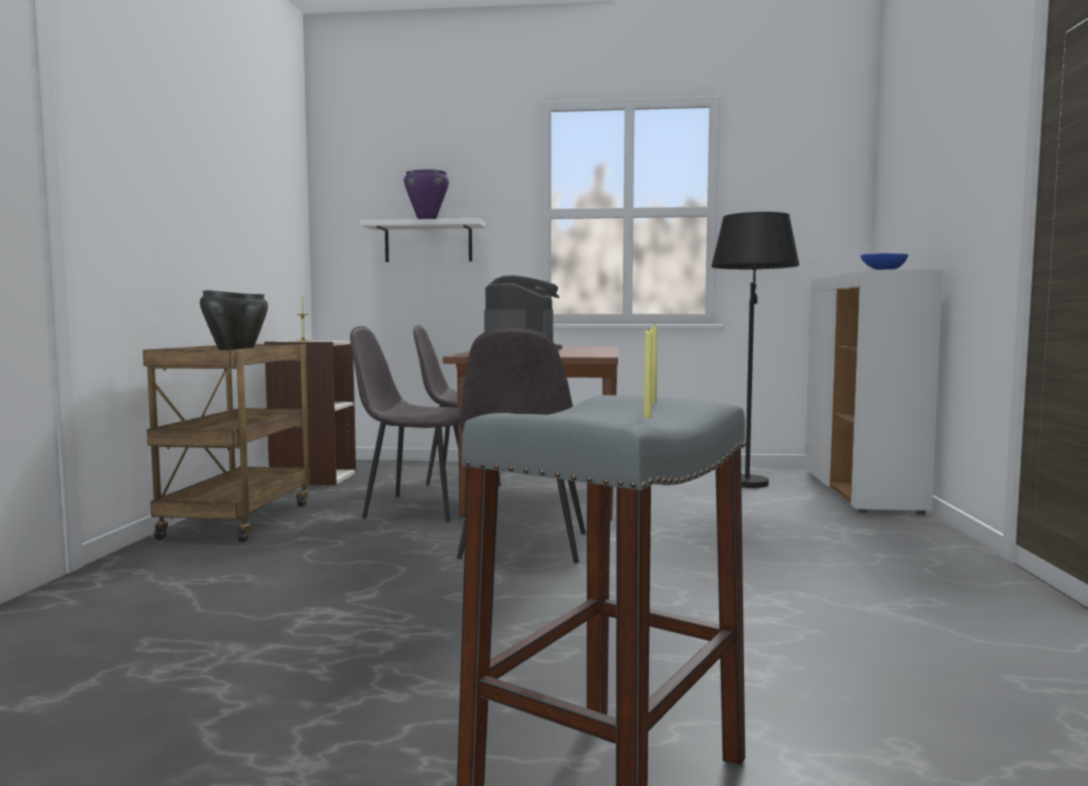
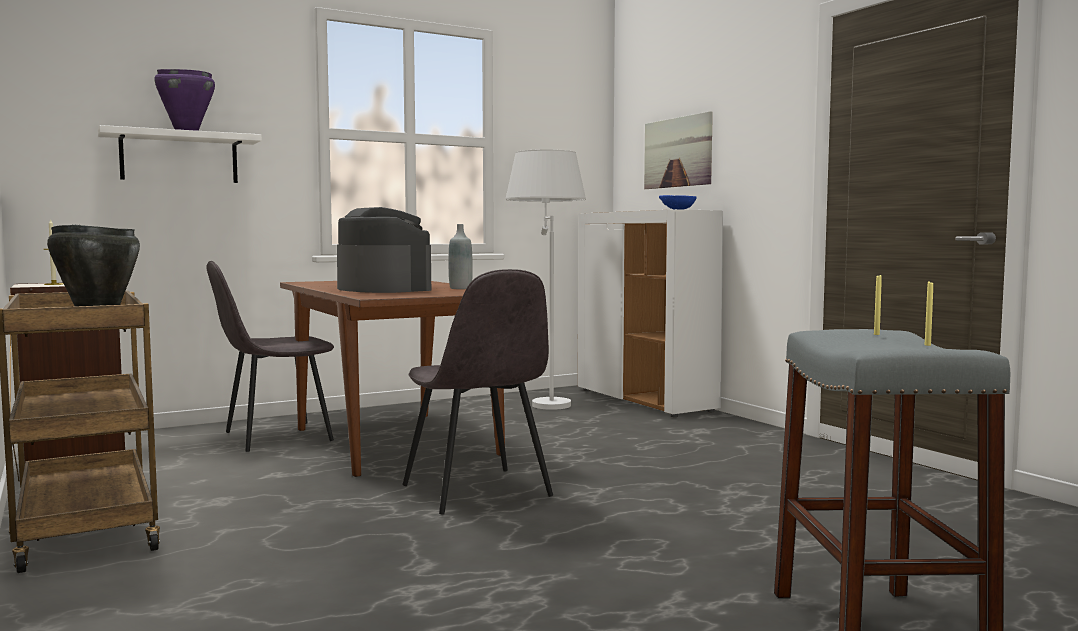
camera: 35 degrees left, 0 degrees up
(417, 508) = (289, 476): grey chair -> none
(587, 352) = (460, 288): none -> grey bottle
(748, 478) = (545, 401): black floor lamp -> white floor lamp
(914, 204) = (677, 152): none -> picture

